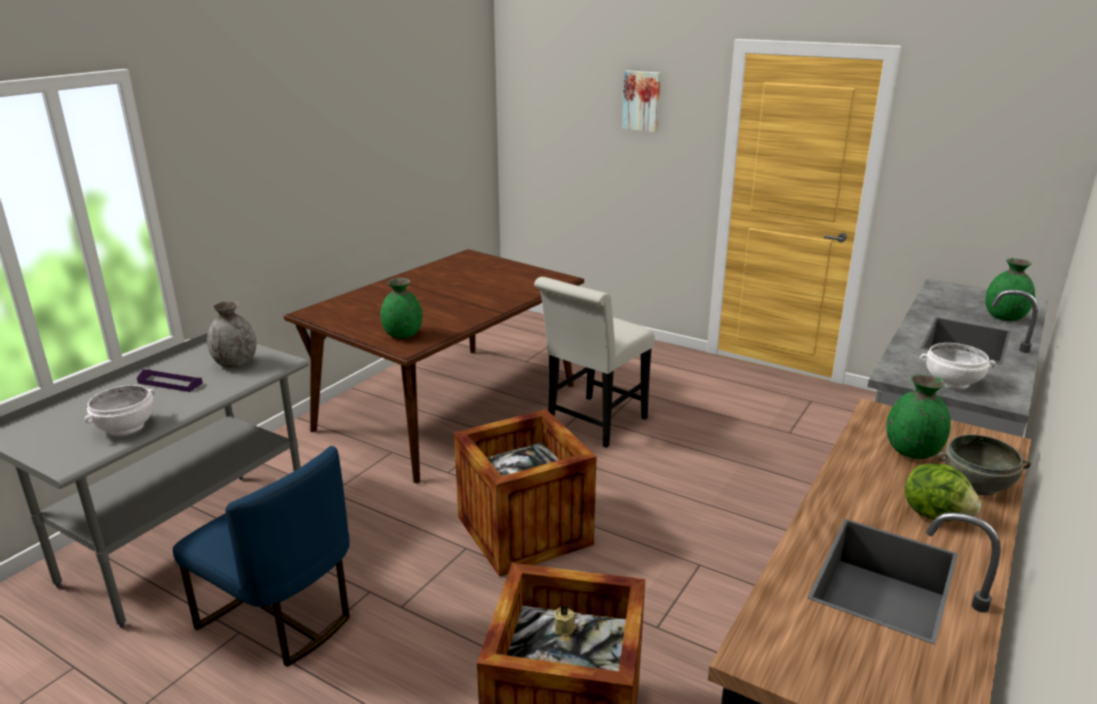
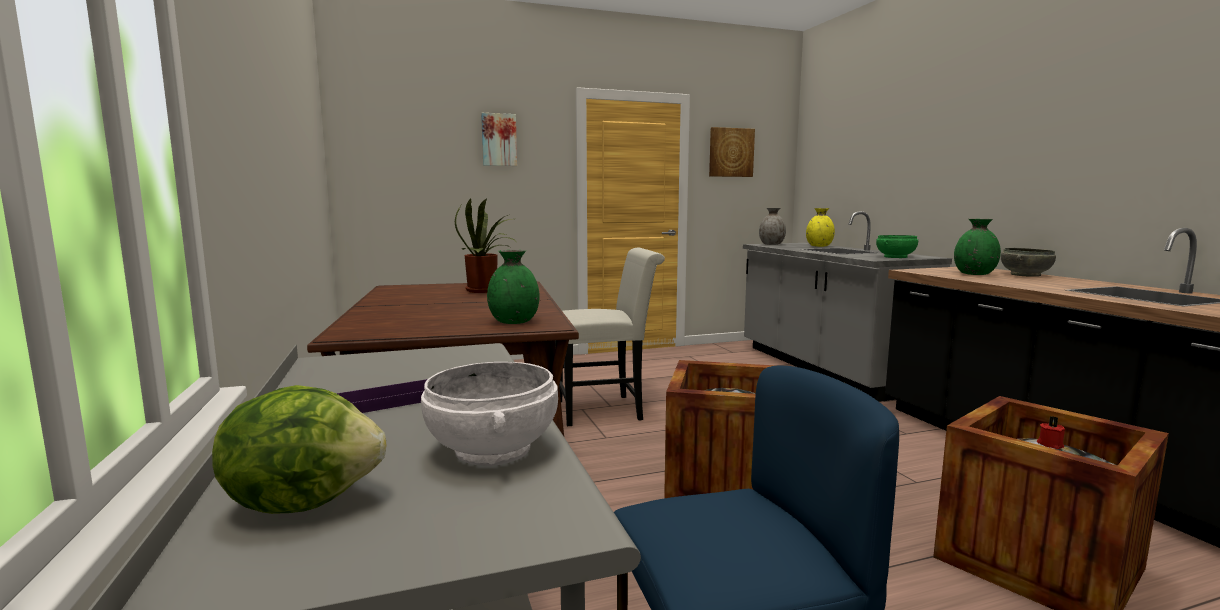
camera: 50 degrees left, 15 degrees down
(235, 363) = (422, 365): grey vase -> grey vase (771, 244)
(502, 283) = (486, 290): none -> potted plant
(565, 629) = (1050, 444): beige candle -> red candle
(592, 424) = (606, 410): white chair -> white chair turned 90 degrees counterclockwise
(935, 514) = (1063, 282): lettuce -> lettuce (305, 500)
(952, 382) = (896, 257): white bowl -> green bowl
(962, 136) = (731, 152): none -> picture
(1005, 317) = (819, 246): green vase -> yellow vase

